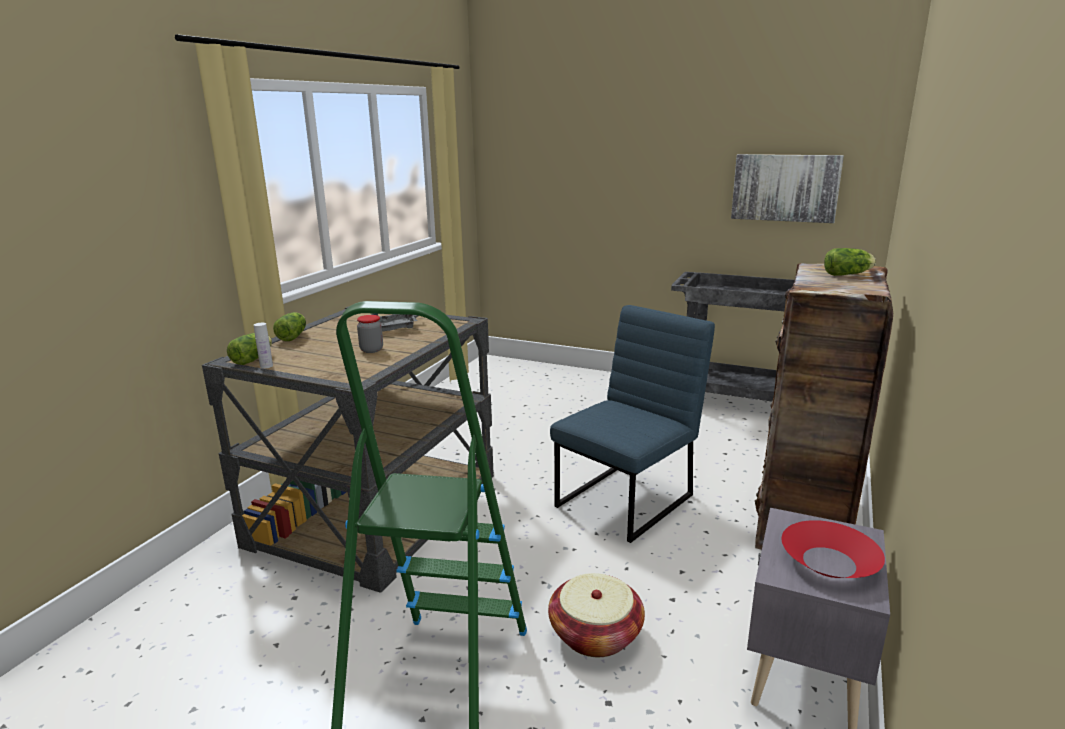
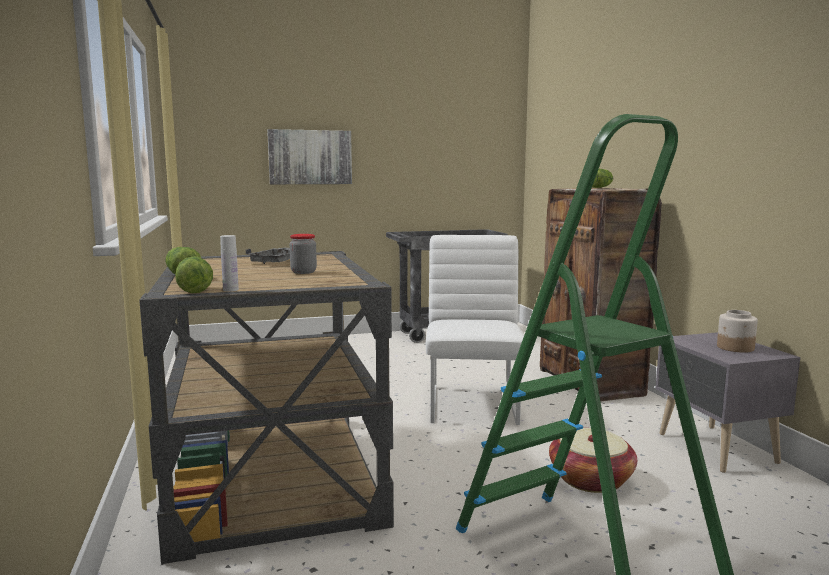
camera: 40 degrees left, 10 degrees down
(628, 499) = (473, 403): blue chair -> white chair
(785, 187) = (454, 159): picture -> picture (310, 157)
(828, 562) = (735, 348): red bowl -> jar

